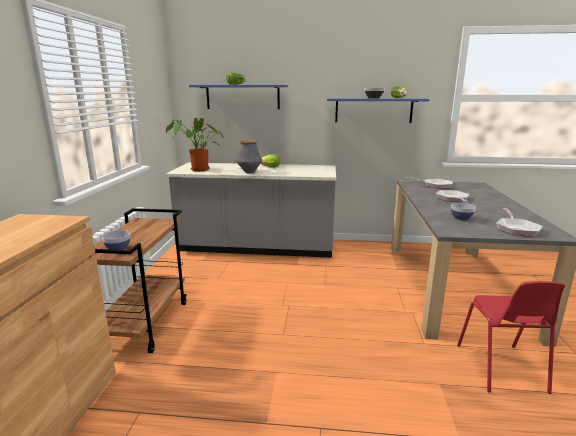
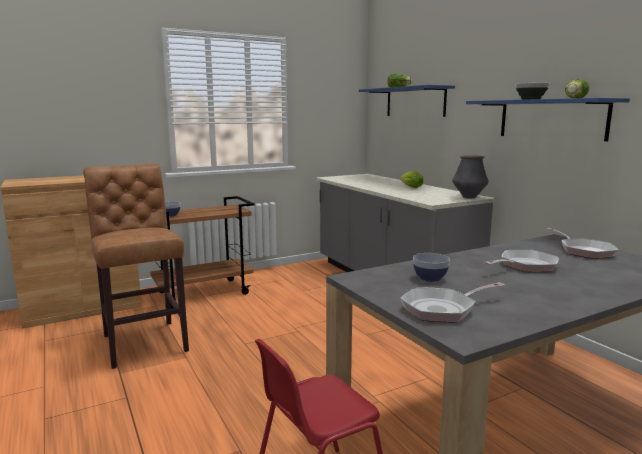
camera: 55 degrees right, 5 degrees down
(198, 170) = (345, 179): potted plant -> none
(210, 390) = (144, 341): none -> brown stool
(249, 172) = (373, 187): vase -> vase (469, 197)

